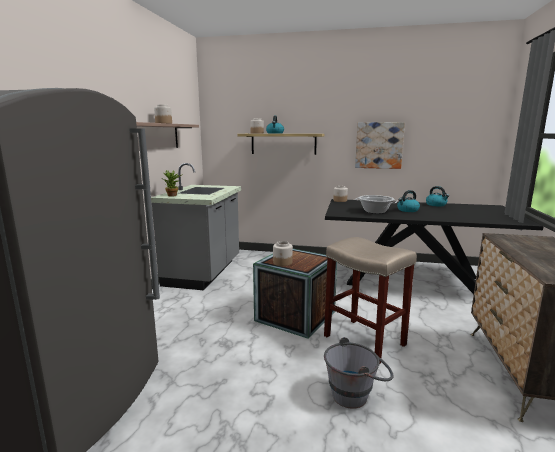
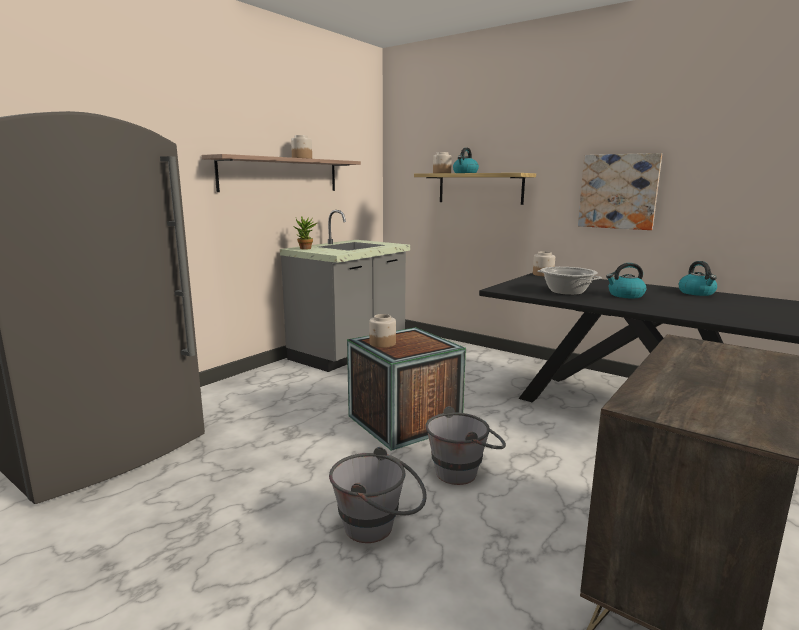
camera: 25 degrees right, 0 degrees up
(365, 340) = (464, 471): beige stool -> grey bucket

